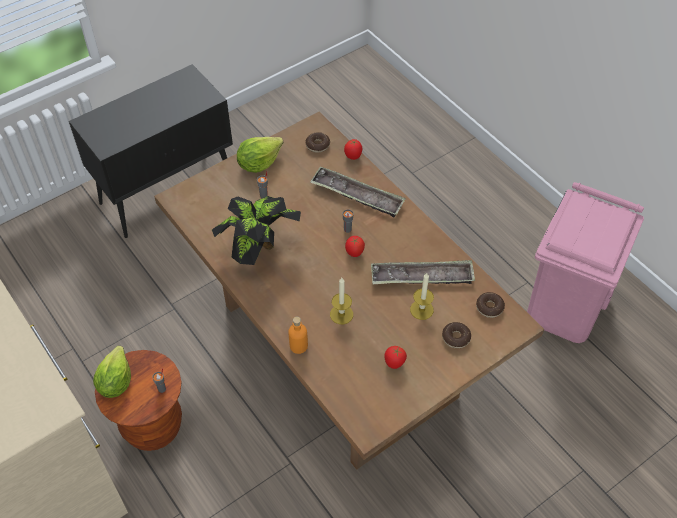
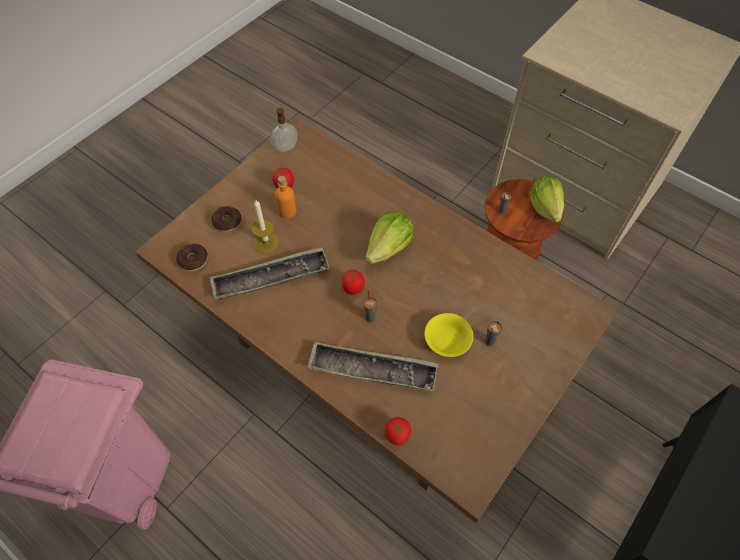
camera: 165 degrees right, 5 degrees up
(259, 163) = (519, 390): lettuce -> lettuce (389, 248)
(259, 249) = (461, 269): potted plant -> none
(294, 202) = (447, 341): none -> yellow bowl
(298, 346) = (379, 183): orange bottle -> orange bottle (287, 211)
(317, 145) = (453, 444): donut -> none
(341, 314) = (347, 220): candle -> none
(384, 411) = (286, 148): none -> soap dispenser

